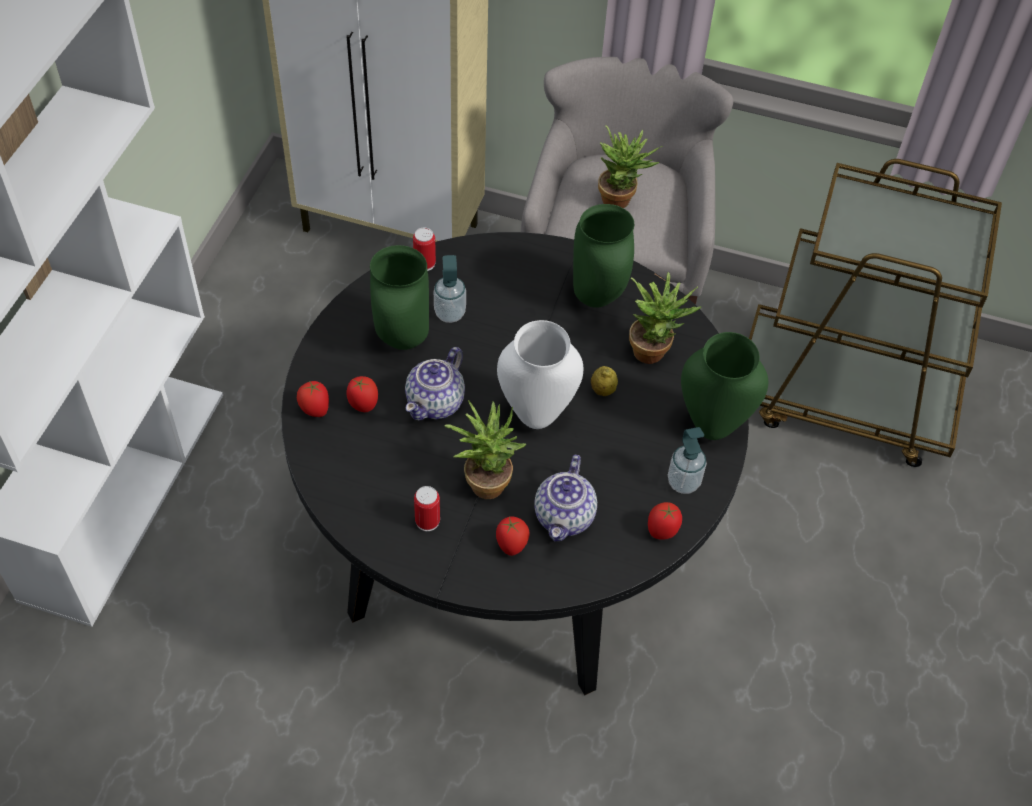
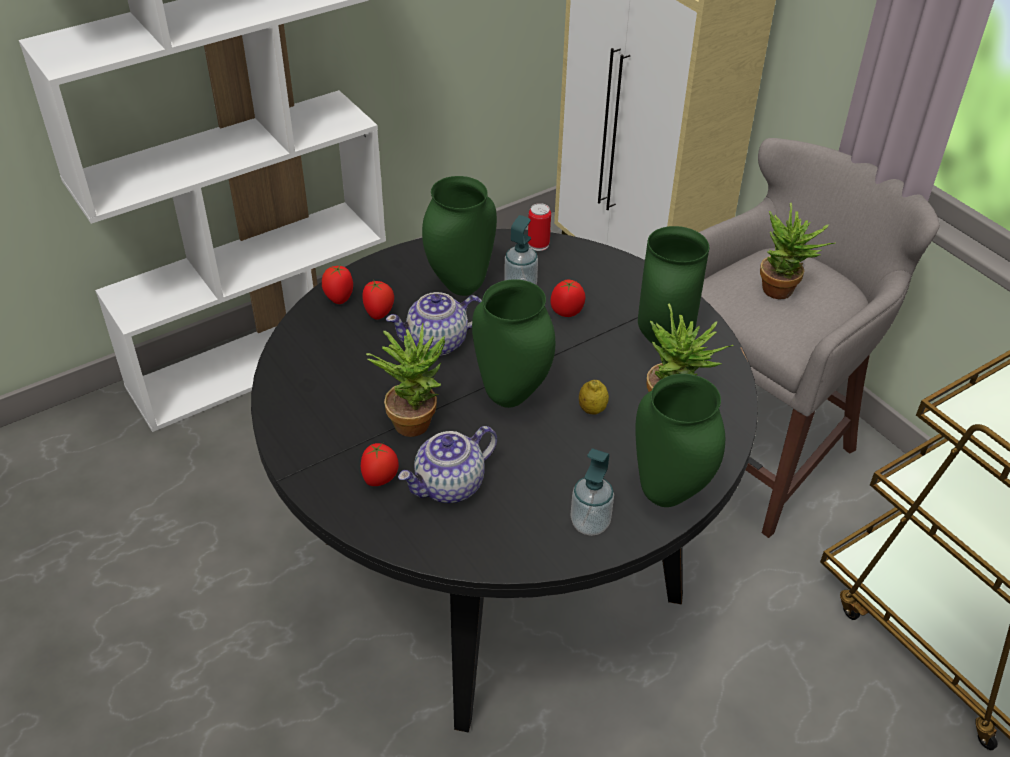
camera: 40 degrees right, 10 degrees down
(427, 521) = (334, 421): can -> none
(537, 414) = (513, 395): white vase -> green vase
(662, 531) = (526, 550): tomato -> tomato (567, 312)

